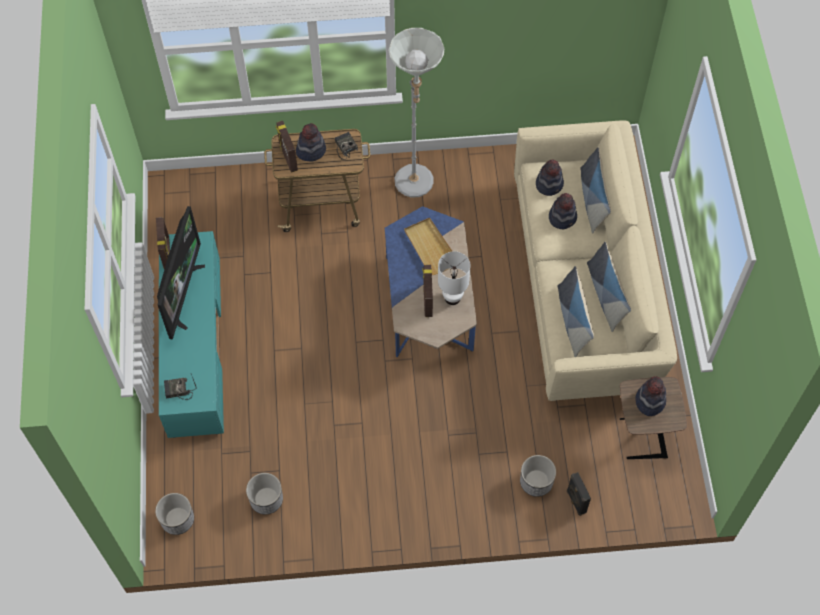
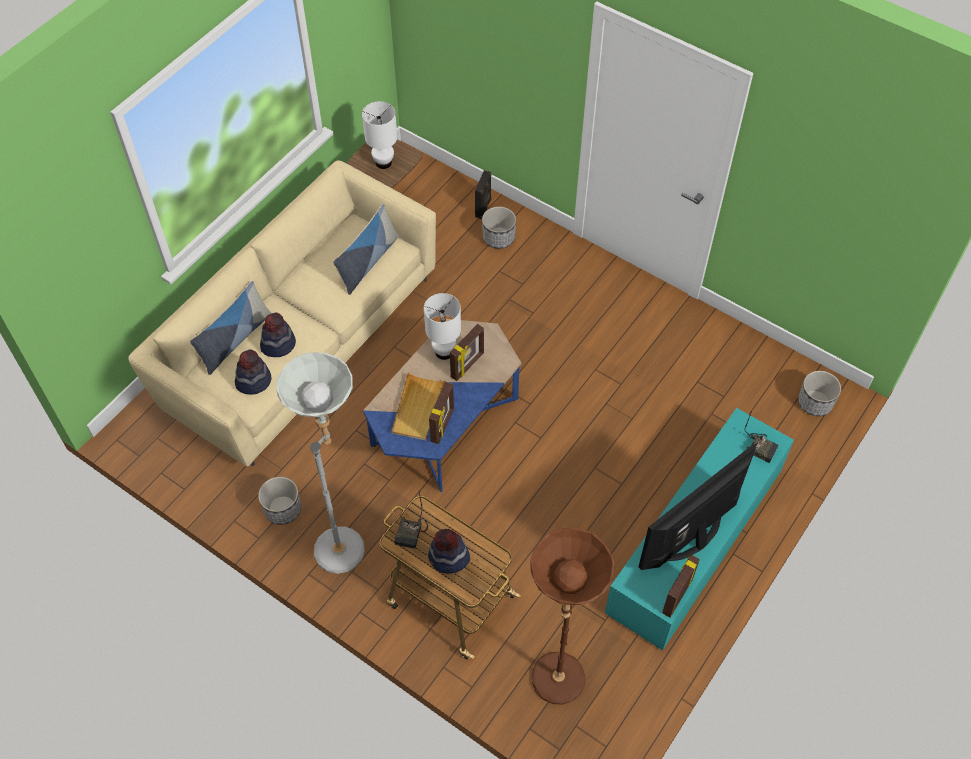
camera: 140 degrees left, 5 degrees down
(216, 200) = (555, 690): none -> brown floor lamp
(266, 499) = (725, 367): planter -> planter (282, 509)
(288, 157) = (479, 567): picture frame -> picture frame (443, 425)
(606, 295) = (320, 261): pillow -> none
(649, 401) = (384, 163): hat -> white table lamp

